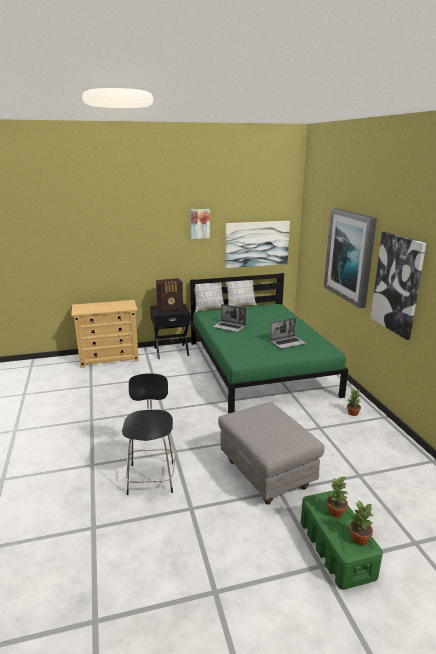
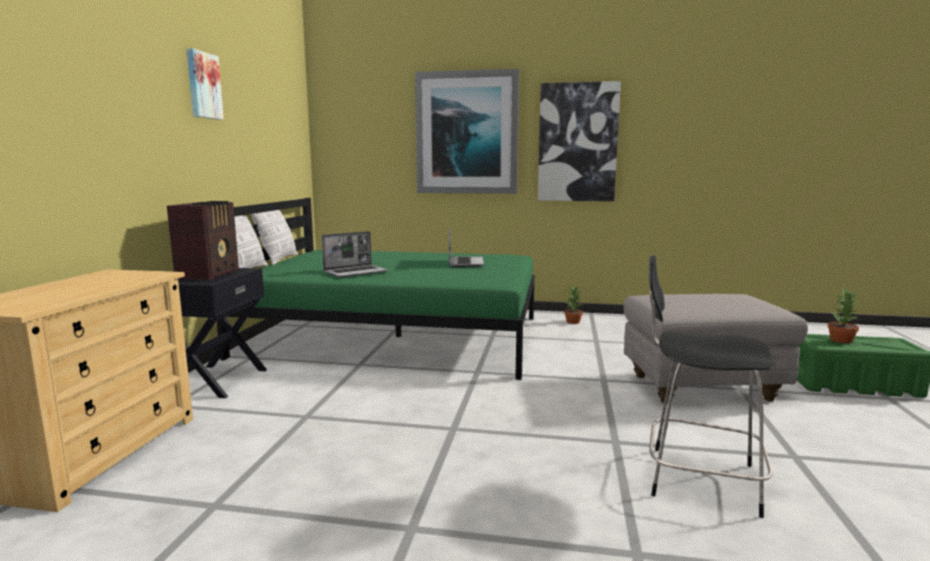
camera: 65 degrees left, 10 degrees down
(257, 244) = (274, 143): picture -> none
(359, 538) = (887, 341): potted plant -> none

